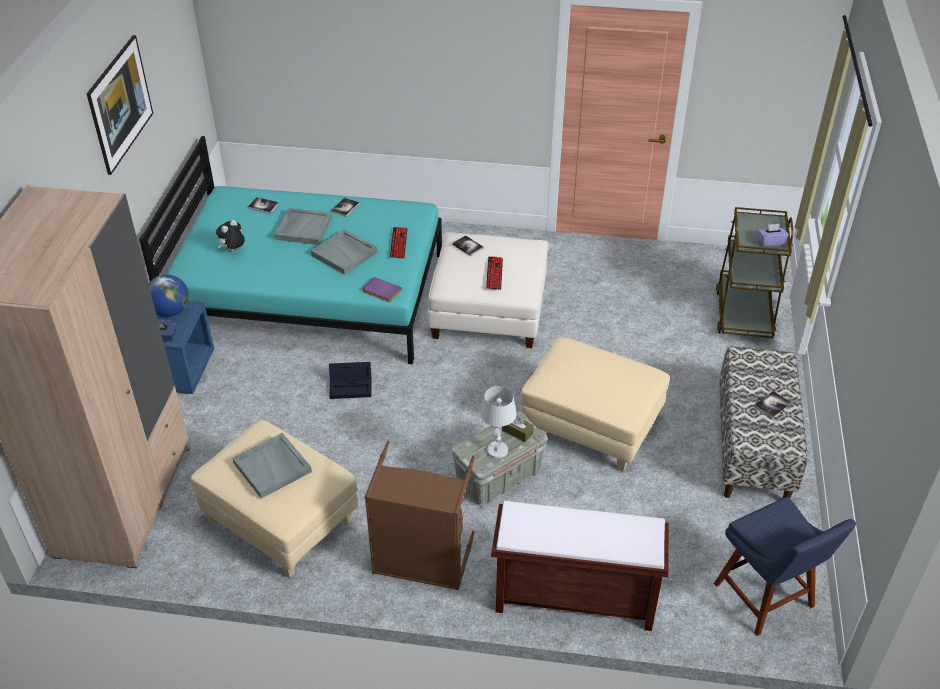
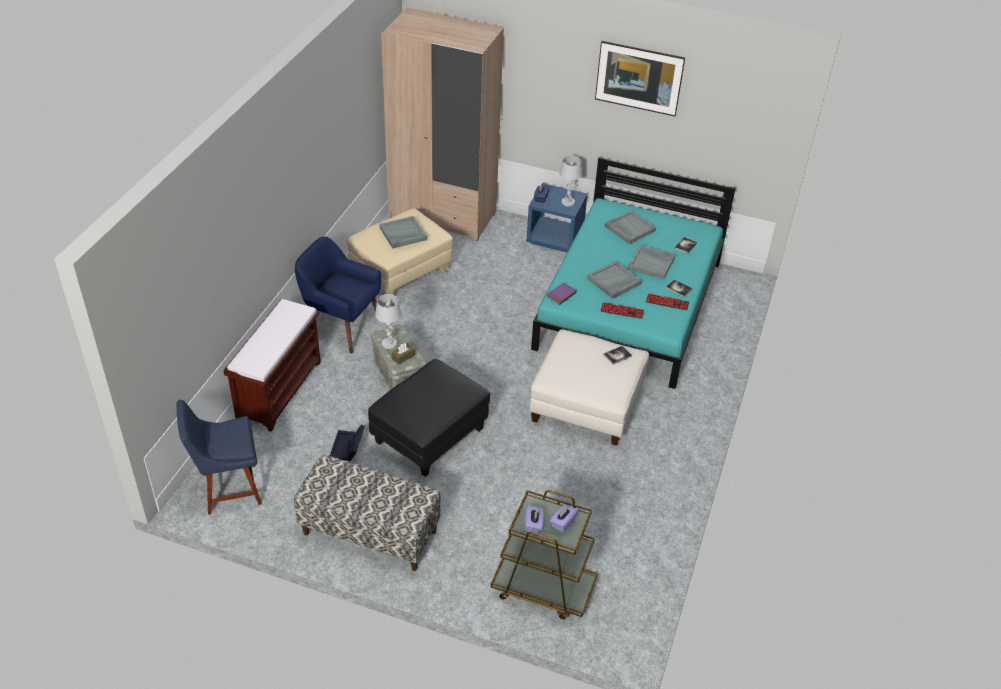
camera: 100 degrees right, 0 degrees up
(171, 311) = (568, 202): globe -> white table lamp
(233, 250) = (629, 228): plush toy -> grey tray
(352, 386) = (515, 316): black storage box -> black storage box (347, 448)
(421, 562) = (341, 326): brown laundry basket -> blue armchair
(494, 274) = (575, 364): keyboard -> keyboard (667, 302)
(590, 426) = (429, 436): beige ottoman -> black ottoman
(756, 226) = (562, 523): none -> purple tissue box
(772, 405) = (358, 494): book -> none

